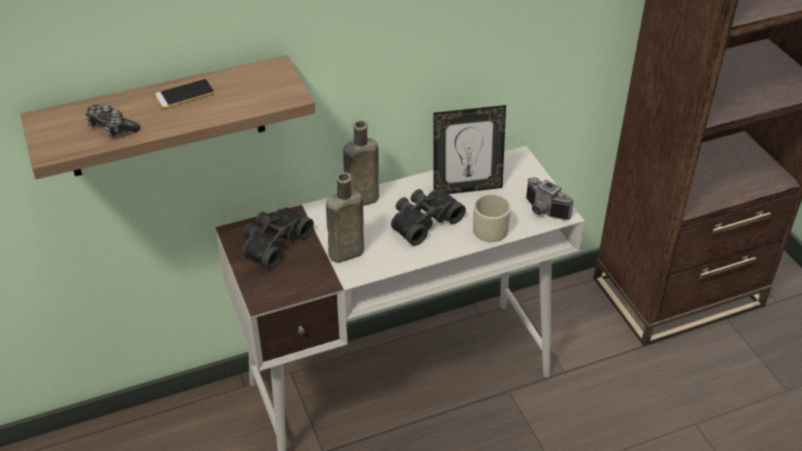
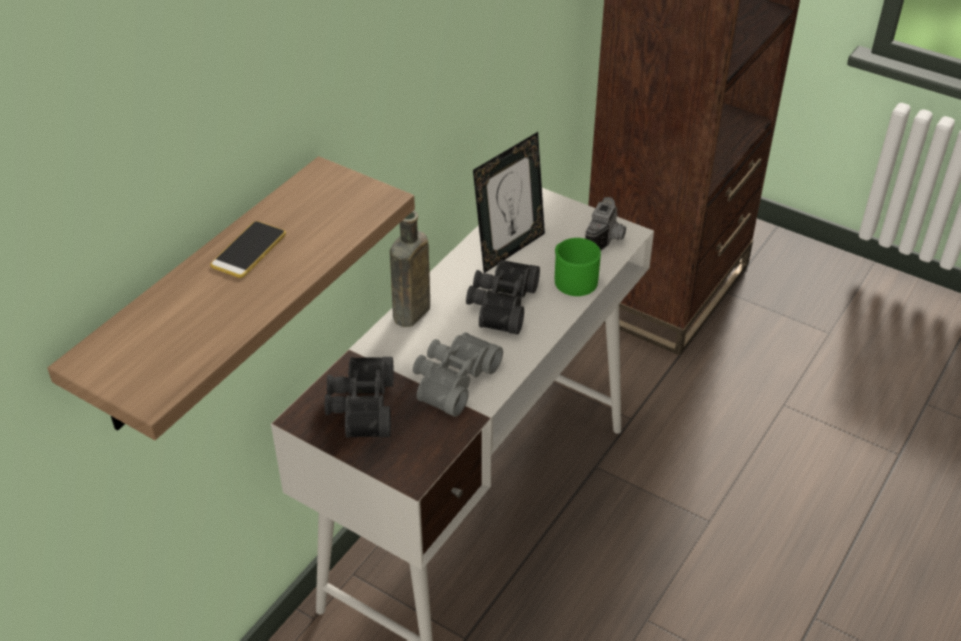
camera: 35 degrees left, 0 degrees up
(111, 127) = (201, 328): game controller -> none
(344, 254) = (452, 380): brown bottle -> grey binoculars
(490, 226) = (572, 278): beige mug -> green mug
(543, 211) = (607, 239): camera -> camera turned 75 degrees counterclockwise

